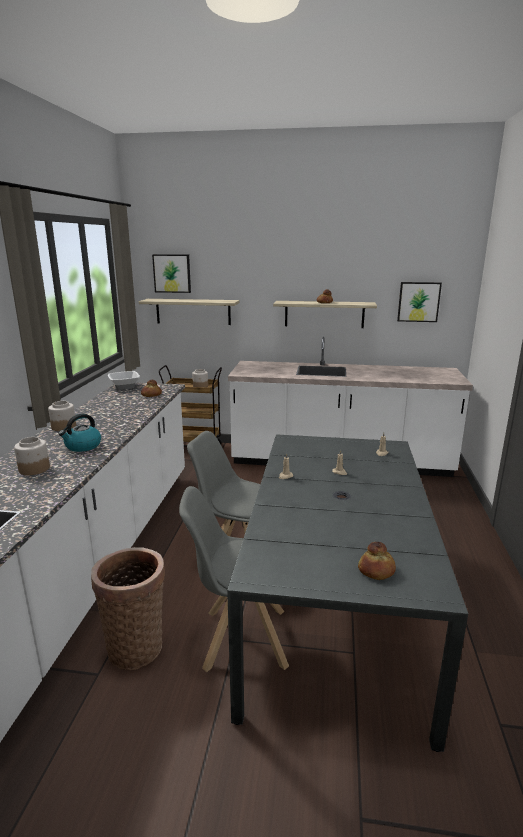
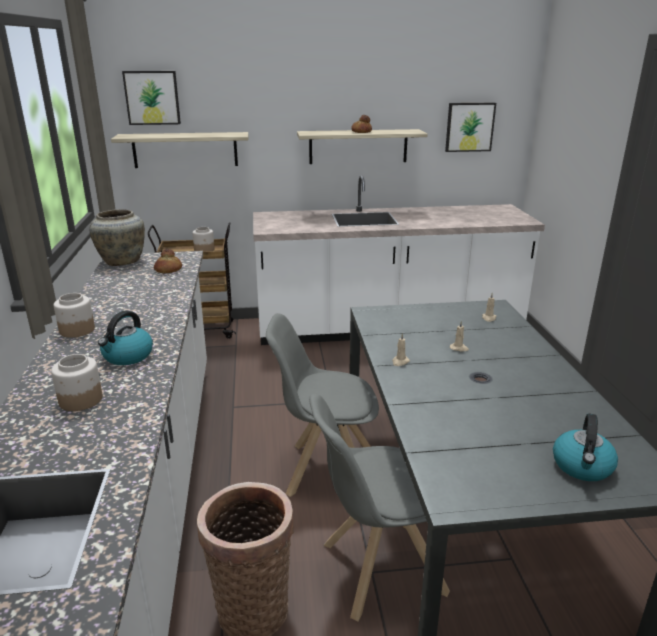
camera: 15 degrees left, 5 degrees up
(125, 387) = (122, 261): bowl -> beige vase
(377, 570) = (582, 467): bread -> kettle

